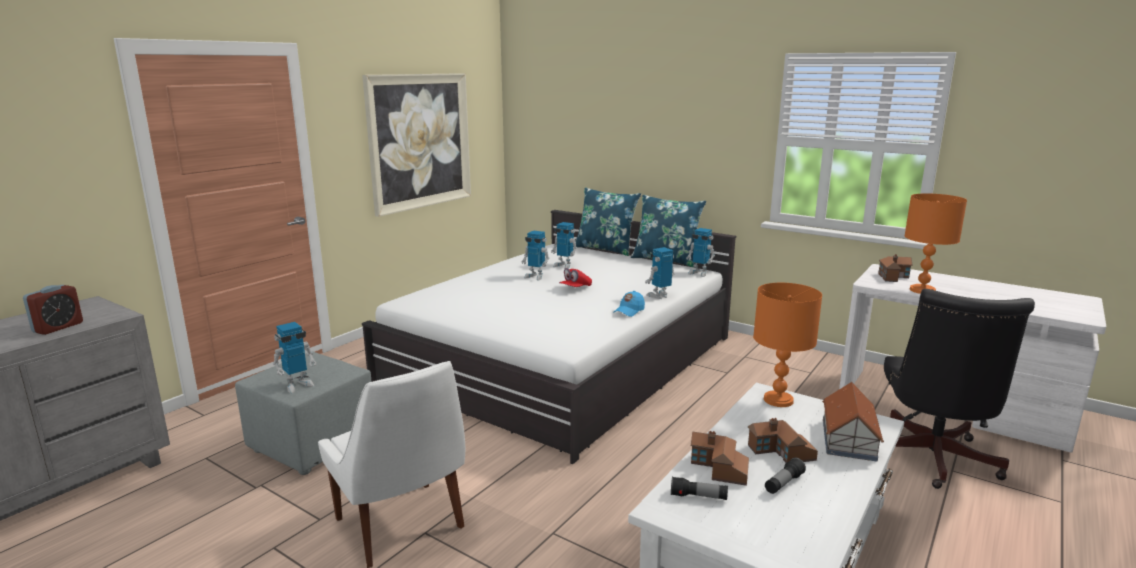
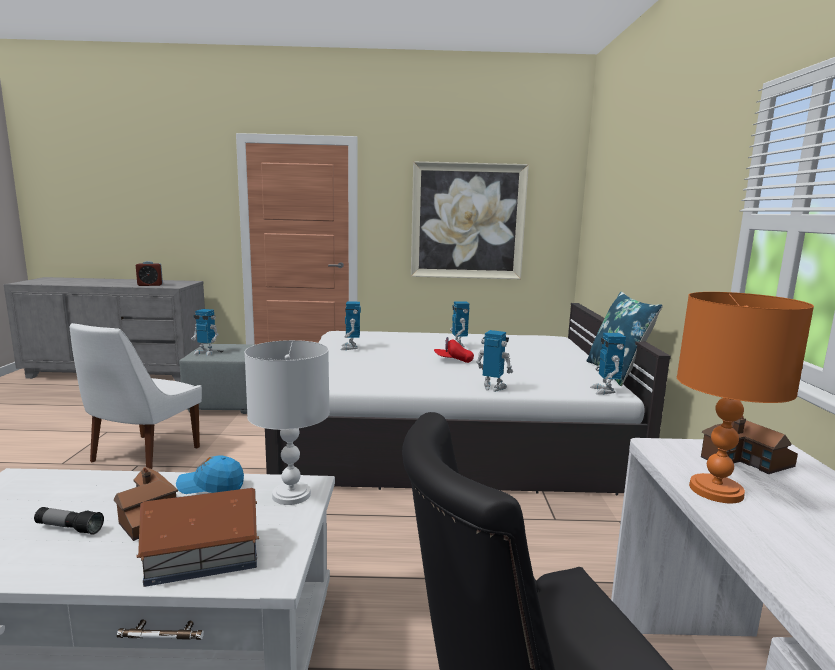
camera: 55 degrees right, 5 degrees down
(564, 265) = (506, 348): toy robot -> toy robot (350, 348)
(605, 249) = (589, 350): blue pillow -> none
(629, 311) = (428, 385): blue cap -> blue cap (211, 486)
(698, 497) = (37, 490): flashlight -> none
(719, 469) = (98, 490): toy house -> none
(777, 400) = (291, 494): orange table lamp -> white table lamp

